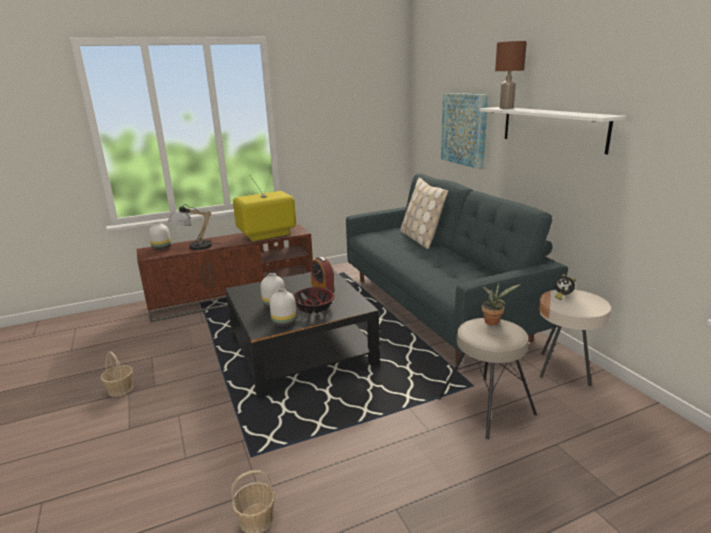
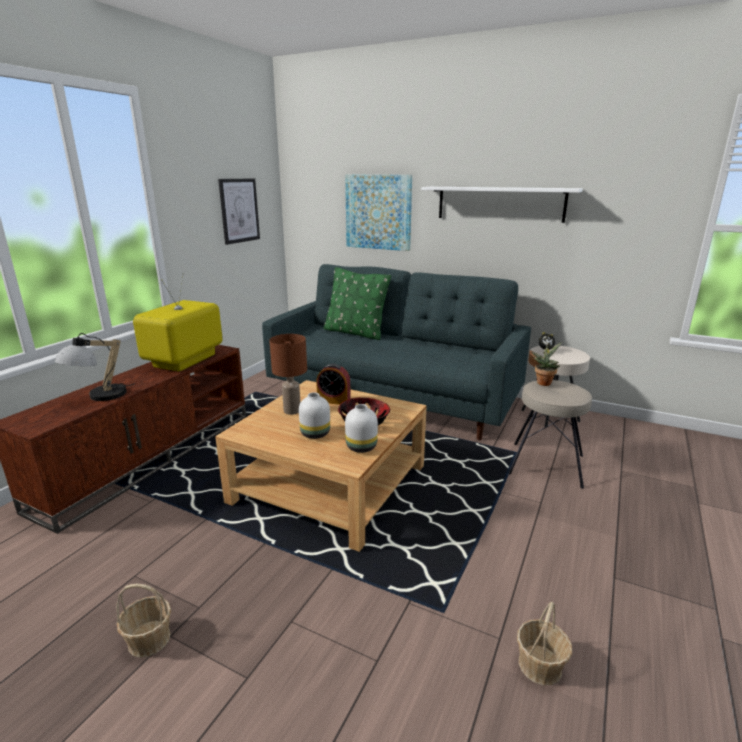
camera: 40 degrees left, 0 degrees up
(161, 248) = (40, 412): white vase -> none
(301, 351) = (329, 484): black coffee table -> beige coffee table
(356, 123) = (239, 210): none -> picture
(420, 239) = (355, 332): beige pillow -> green pillow
(506, 108) = (448, 186): brown table lamp -> brown table lamp (292, 410)

